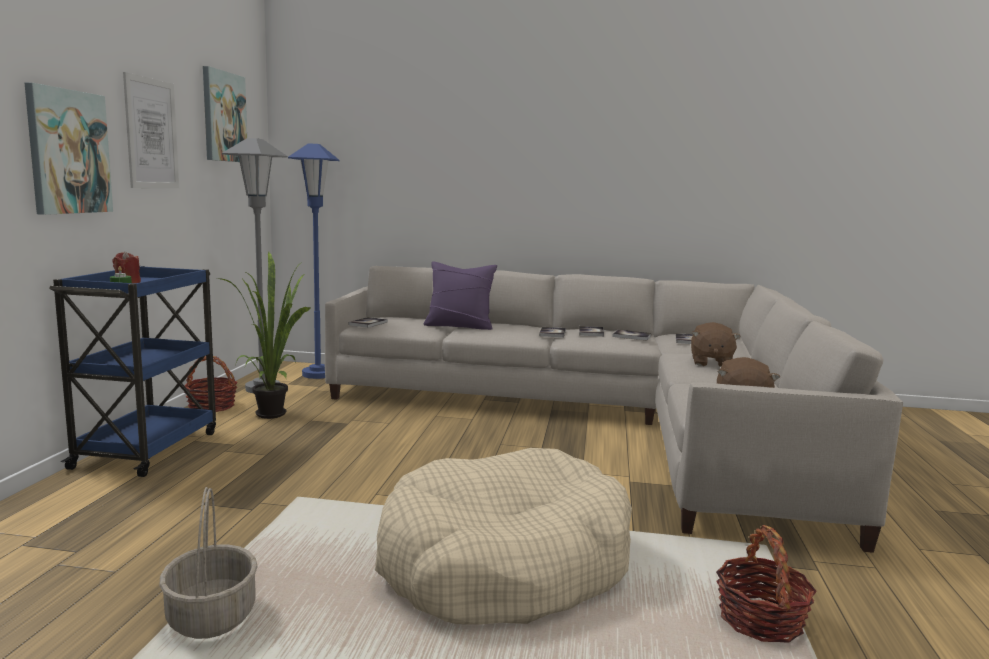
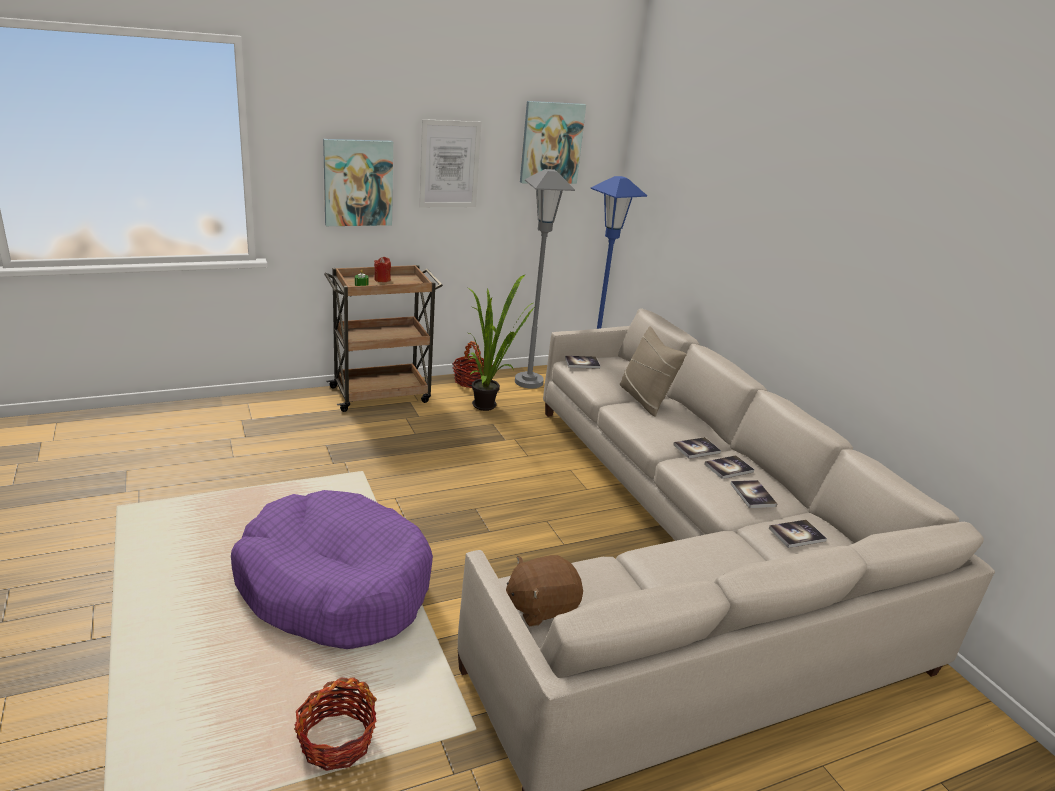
camera: 55 degrees right, 15 degrees up
(148, 449) = (382, 394): blue cart -> brown cart
(211, 616) = (208, 503): basket -> none
(459, 326) = (644, 399): purple pillow -> beige pillow
(504, 564) = (334, 586): beige dog bed -> purple dog bed
(710, 363) = (706, 565): brown plush toy -> none

